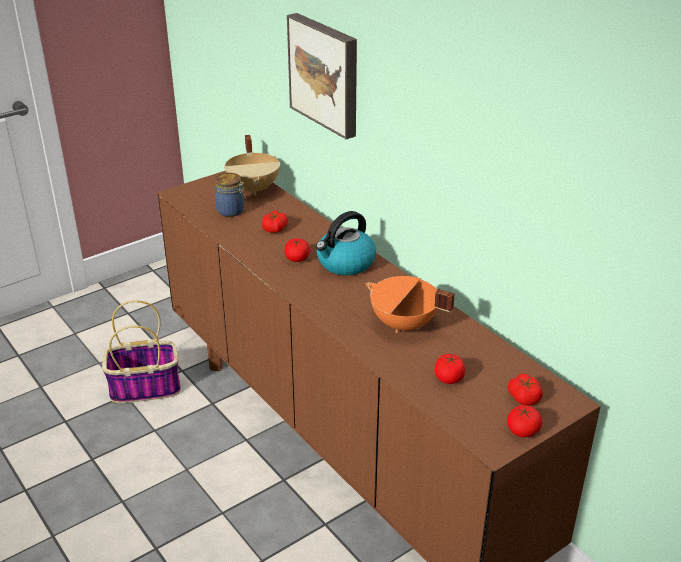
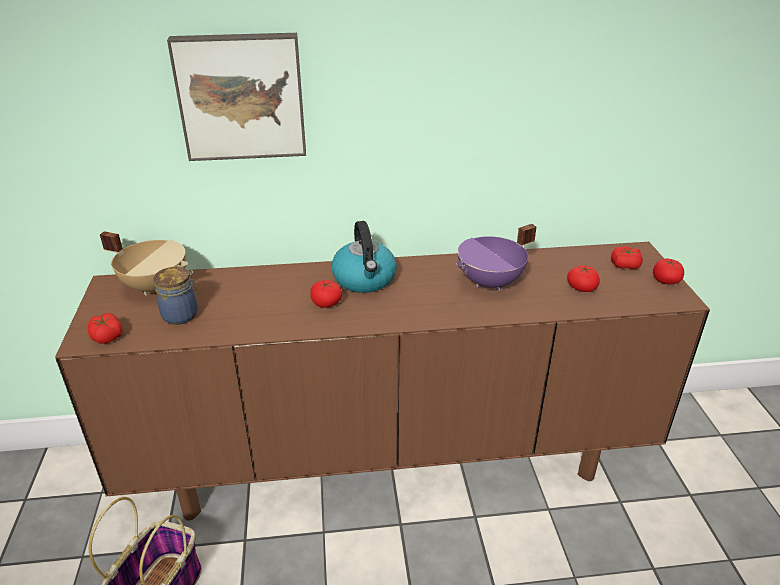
camera: 60 degrees left, 0 degrees up
(275, 228) = (253, 298): tomato -> tomato (106, 336)
(403, 325) = (491, 283): orange cooking pot -> purple cooking pot

